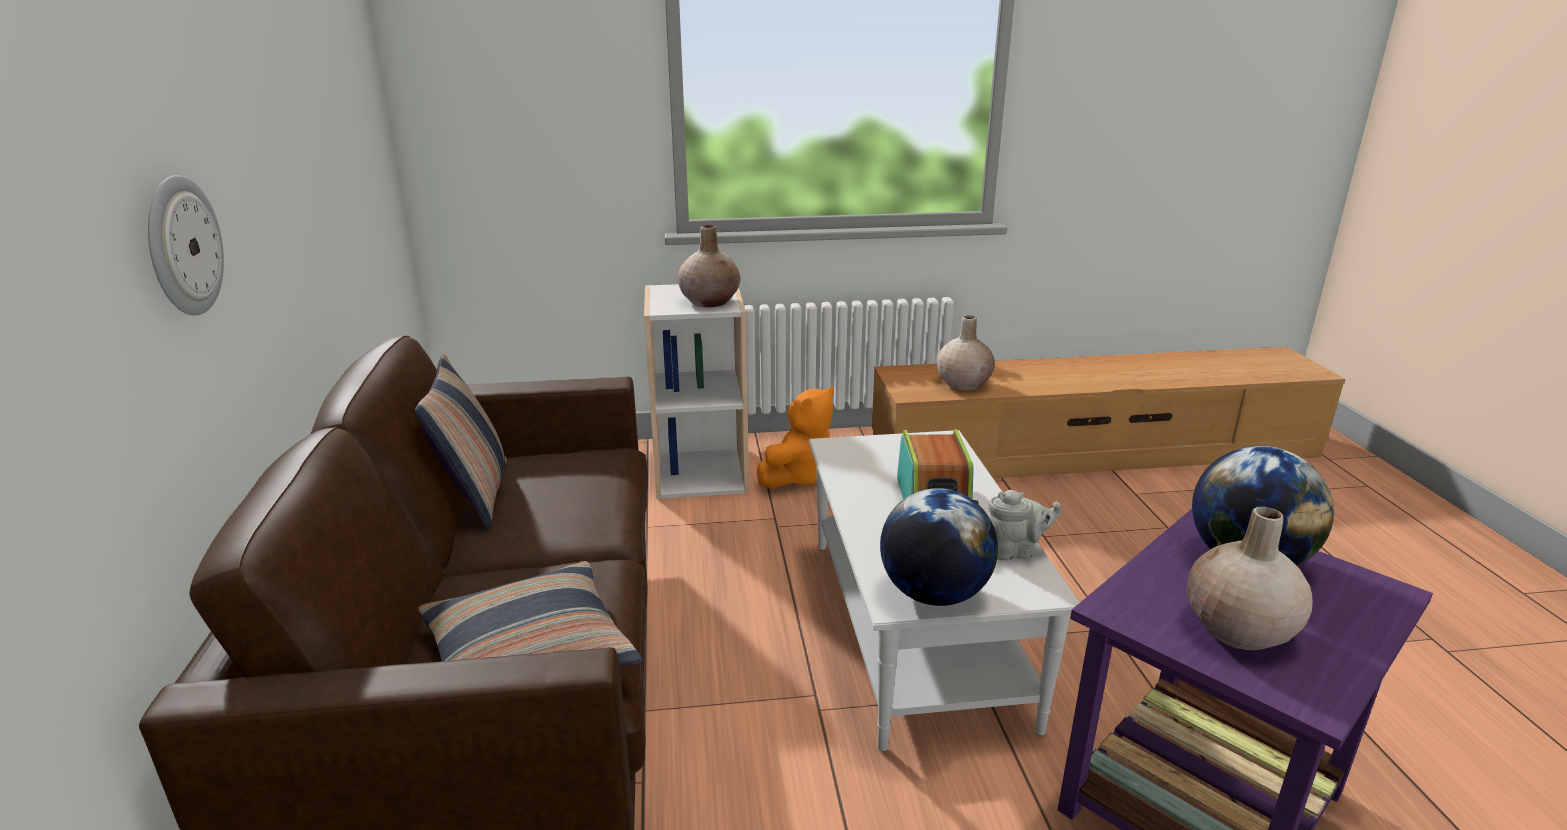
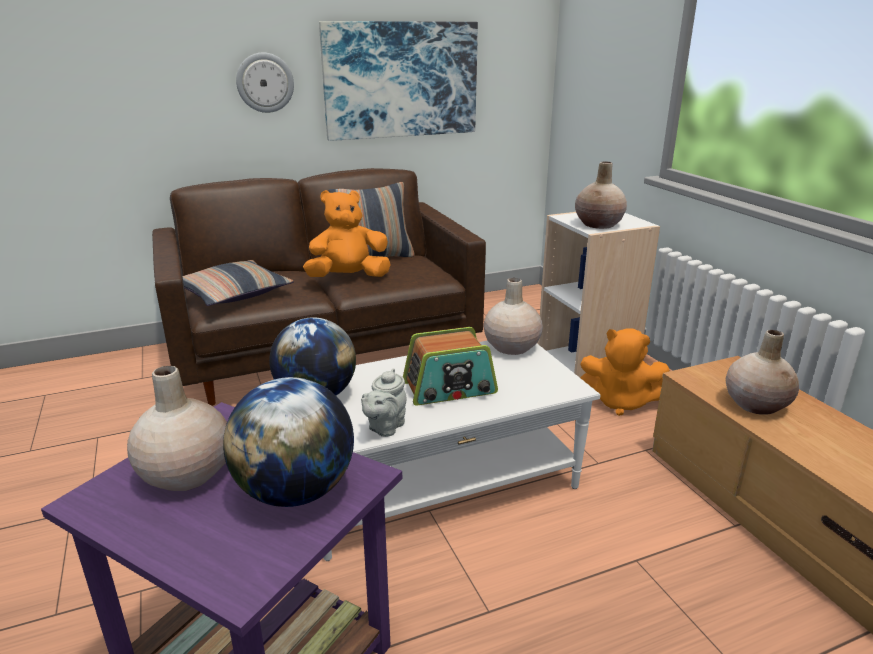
camera: 75 degrees right, 0 degrees up
(305, 183) = (401, 80): none -> picture
(552, 526) = (348, 277): none -> orange plush toy
(843, 451) = (511, 347): none -> beige vase
(1015, 551) = (384, 427): grey teapot -> grey teapot turned 45 degrees clockwise

